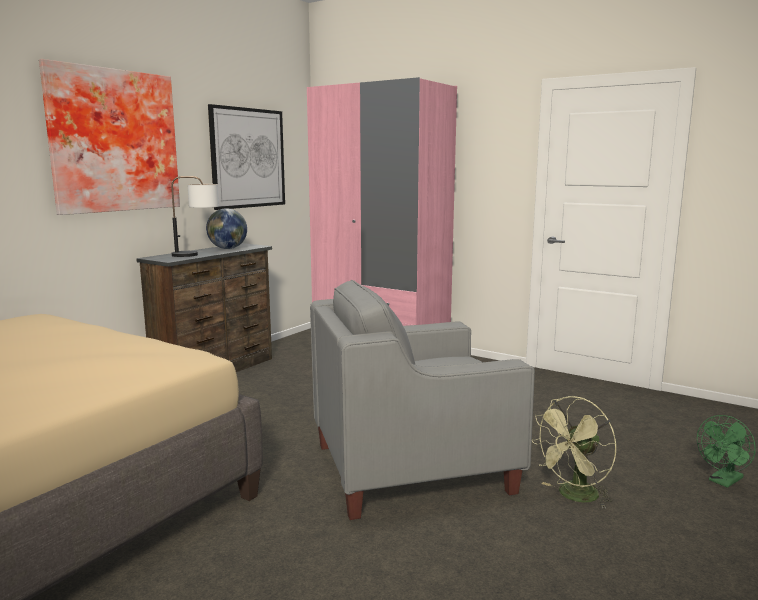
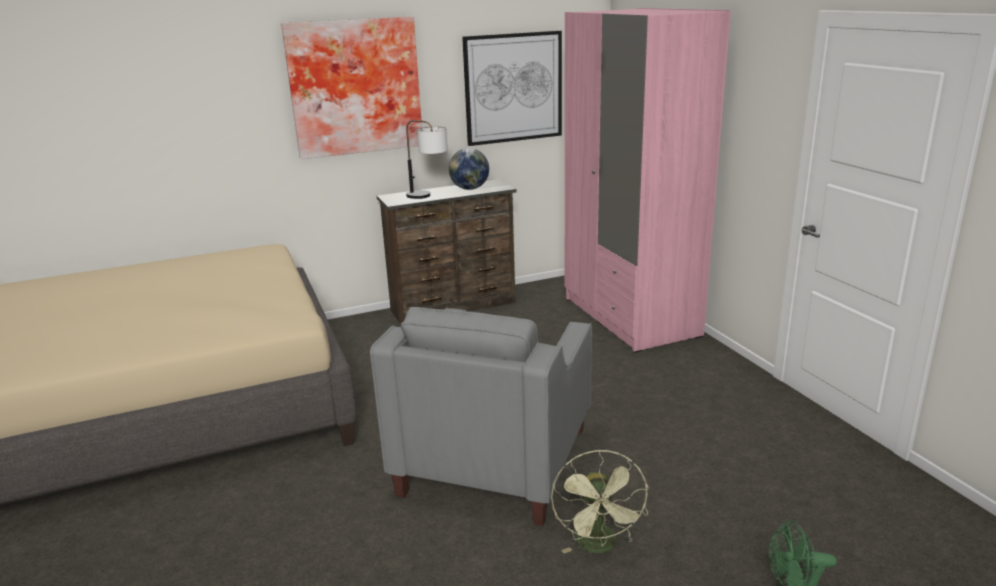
camera: 35 degrees right, 10 degrees up
(411, 467) = (494, 460): grey armchair -> grey armchair turned 90 degrees counterclockwise
(574, 497) = (599, 546): green fan -> green fan turned 90 degrees counterclockwise

